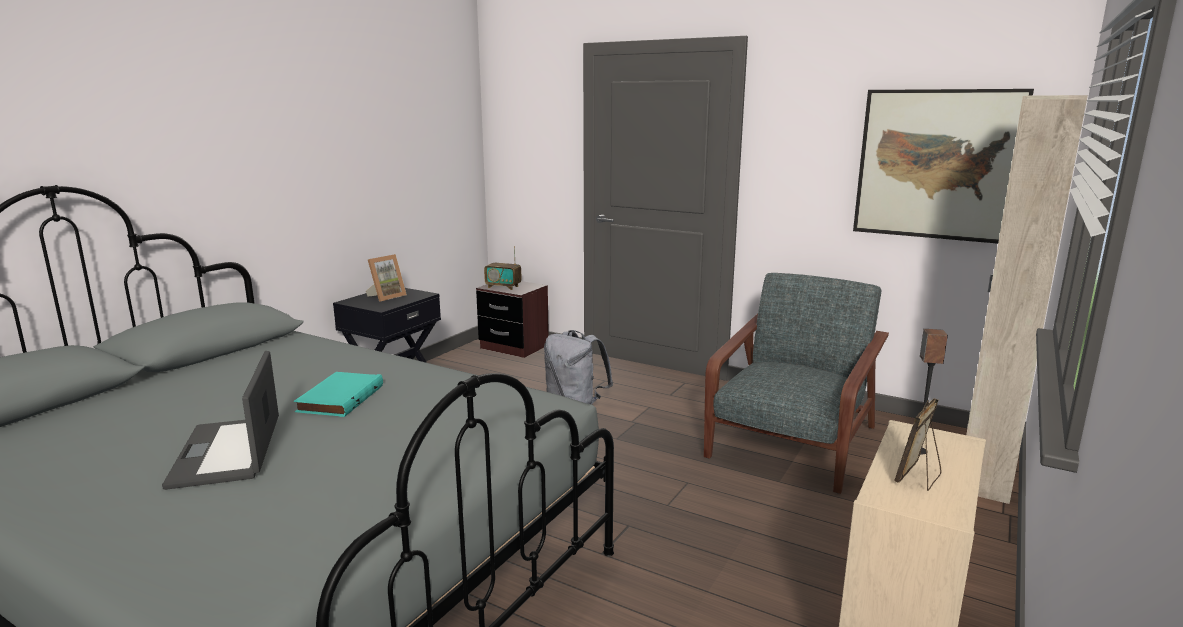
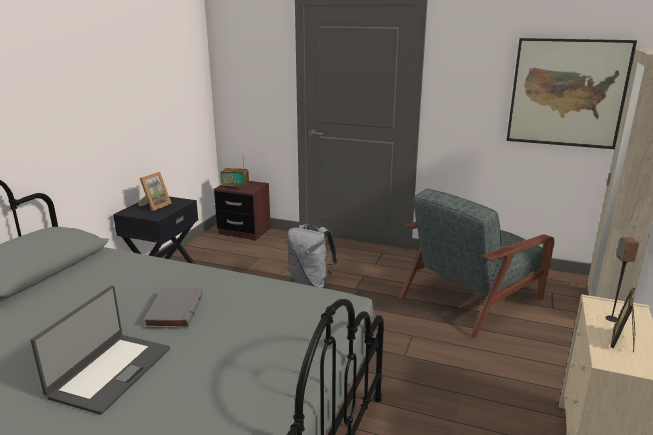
camera: 10 degrees left, 5 degrees up
(229, 452) = (110, 372): laptop -> laptop turned 135 degrees counterclockwise
(339, 398) = (173, 310): turquoise book -> grey book
(791, 444) = (472, 297): grey armchair -> grey armchair turned 150 degrees counterclockwise

